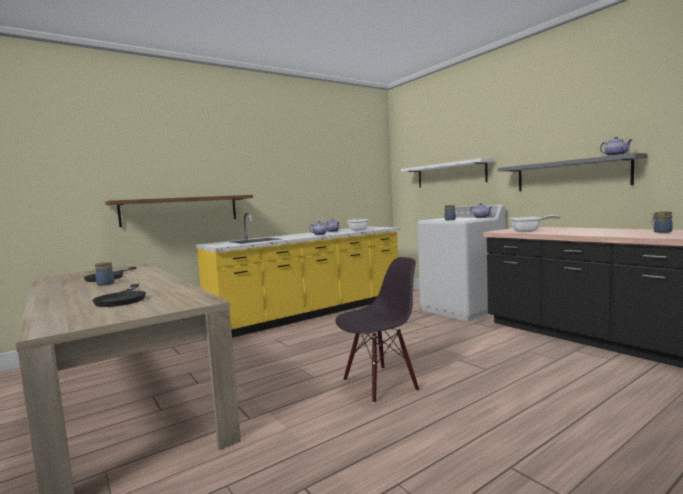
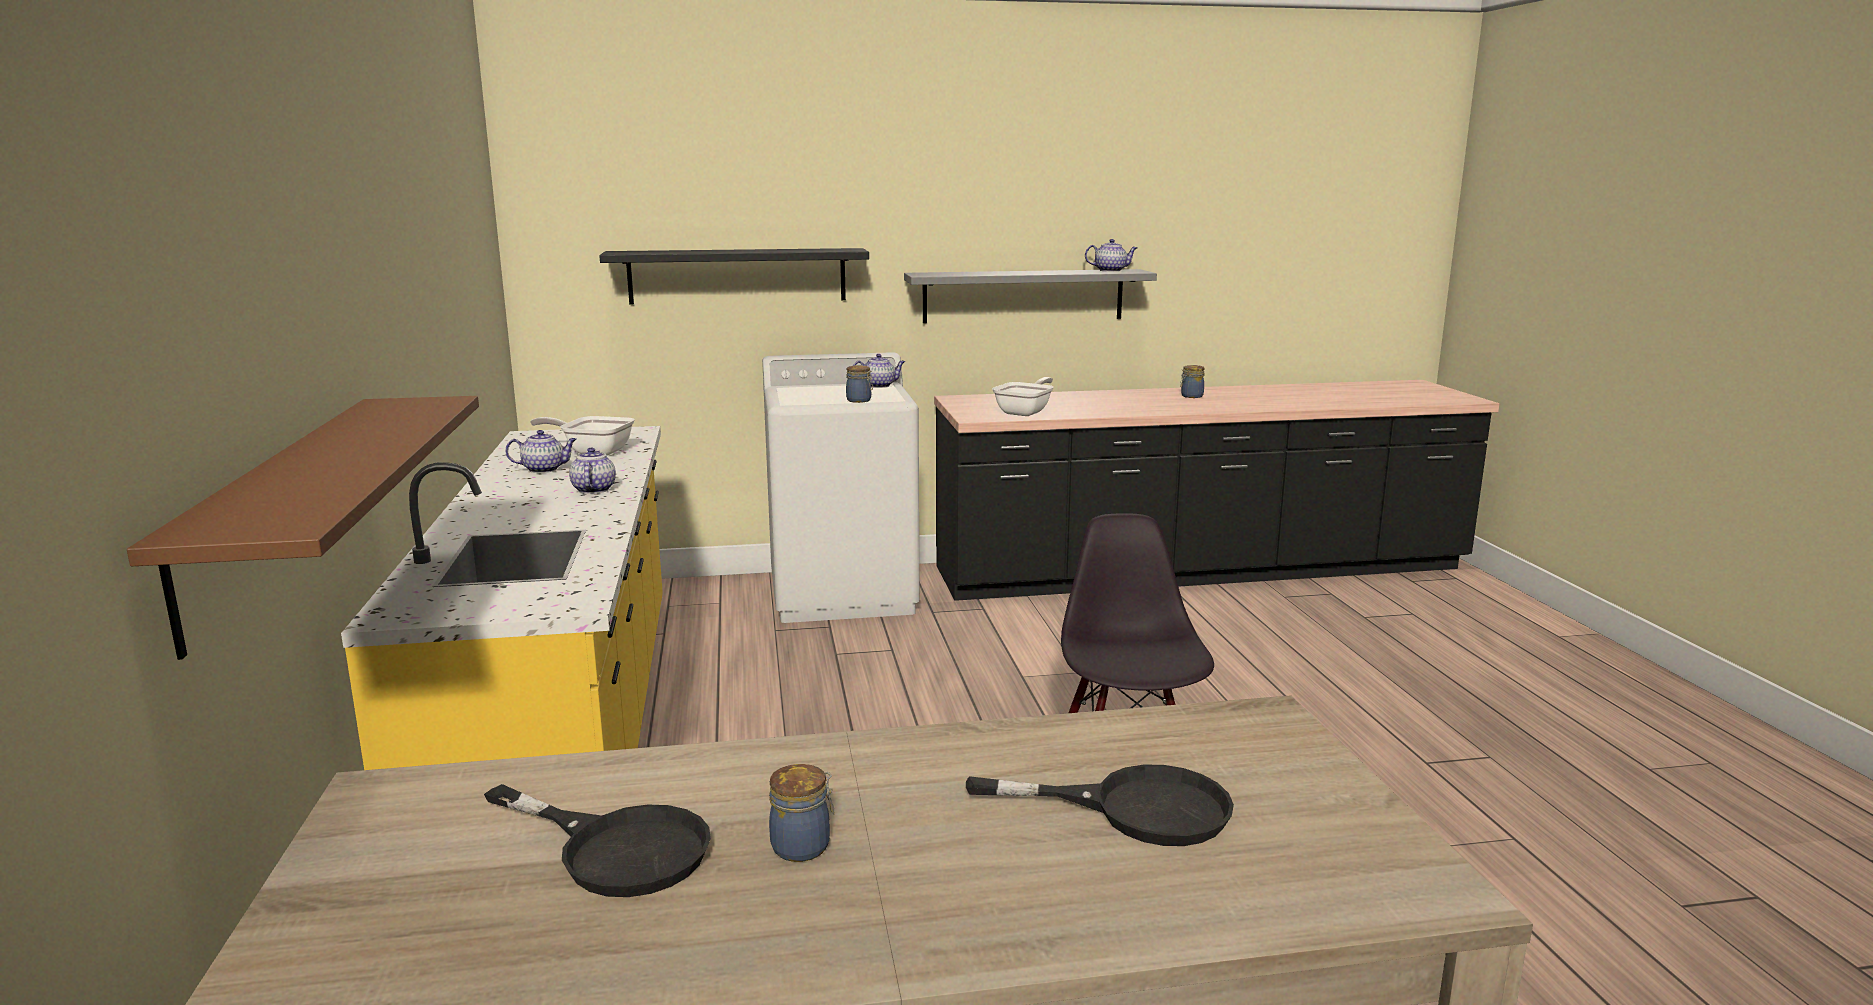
camera: 65 degrees left, 10 degrees up
(450, 174) = (737, 276): white shelf -> black shelf

